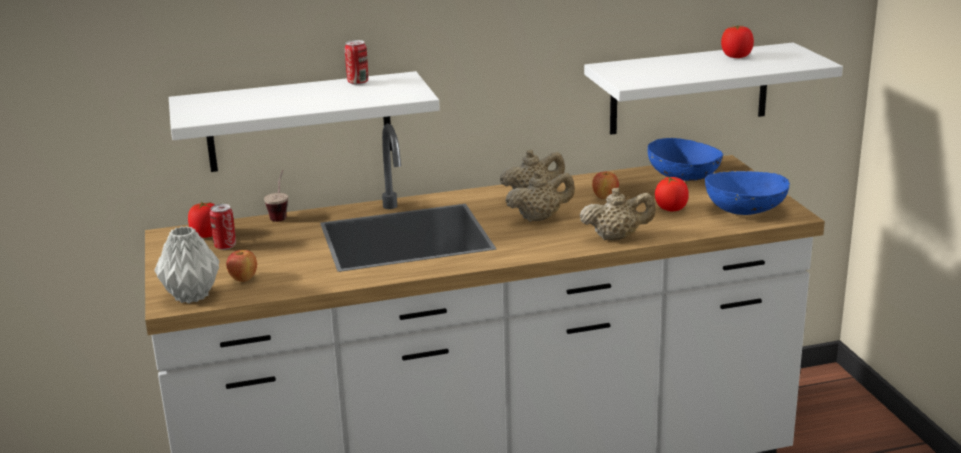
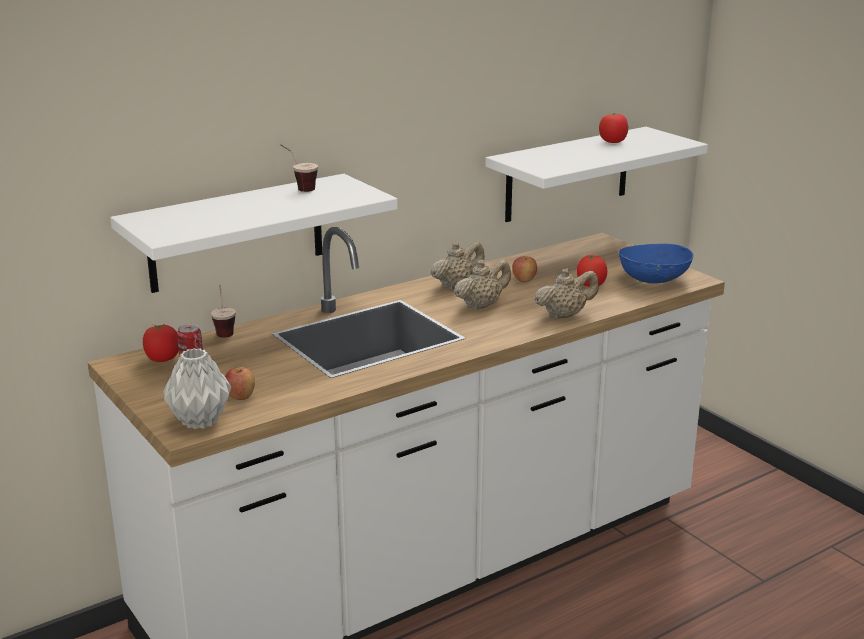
camera: 20 degrees left, 0 degrees up
(358, 82) = (299, 188): can -> cup
(684, 177) = (578, 256): blue bowl -> none

